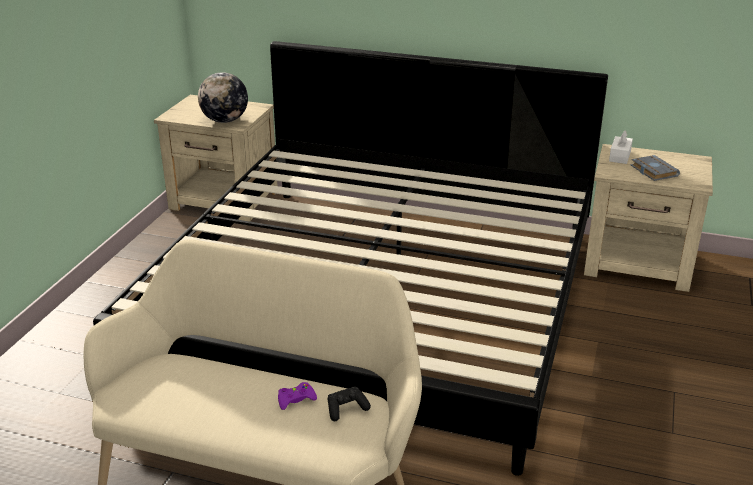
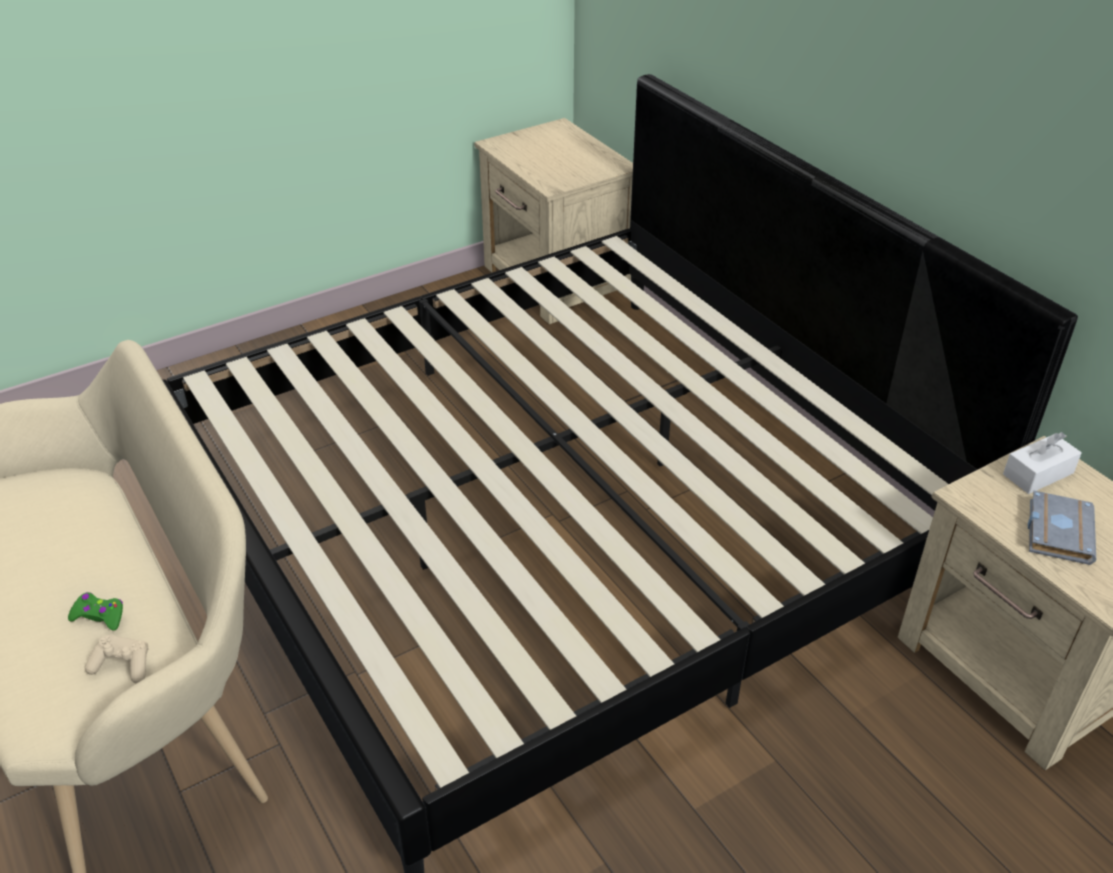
camera: 40 degrees right, 10 degrees up
(225, 121) = (548, 173): globe -> none
(296, 399) = (99, 616): purple game controller -> green game controller
(346, 409) = (123, 665): black game controller -> beige game controller

